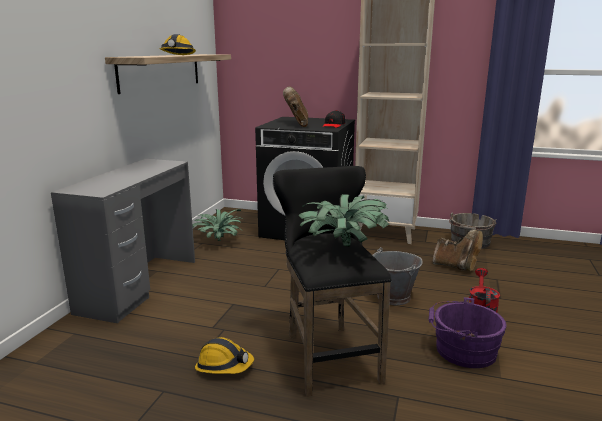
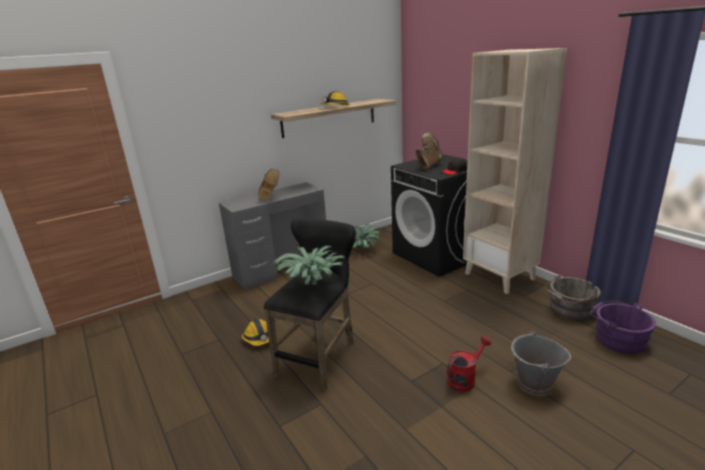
camera: 40 degrees right, 5 degrees up
(394, 297) = (421, 335): grey bucket -> grey bucket (534, 384)
(456, 267) = (515, 328): brown boot -> brown boot (268, 197)
(461, 350) = (409, 396): purple bucket -> purple bucket (617, 338)

